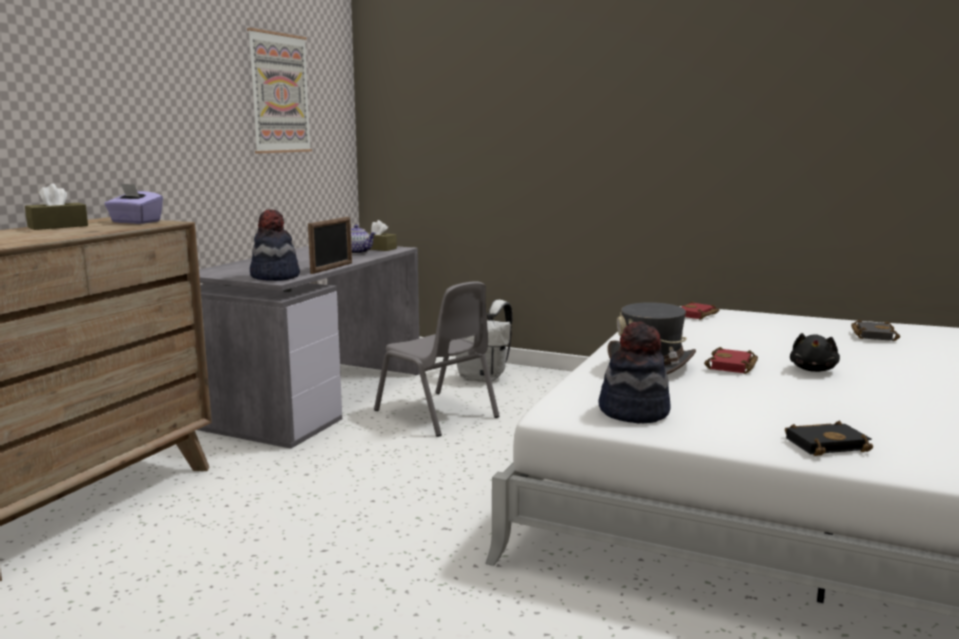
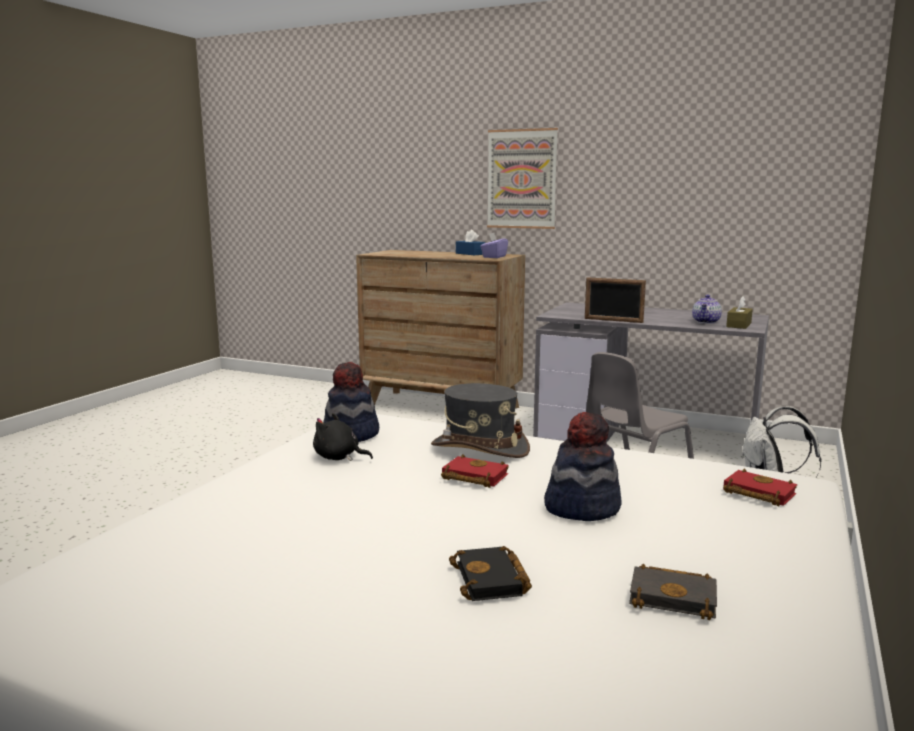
camera: 90 degrees right, 0 degrees up
(58, 226) = (470, 254): brown tissue box -> blue tissue box
(274, 277) = (566, 314): hat -> hat (581, 507)
(279, 93) = (724, 166): picture -> picture (522, 179)
(813, 370) = (460, 514): black plush toy -> black plush toy (339, 457)
(826, 444) = (250, 486): black book -> black book (492, 581)

